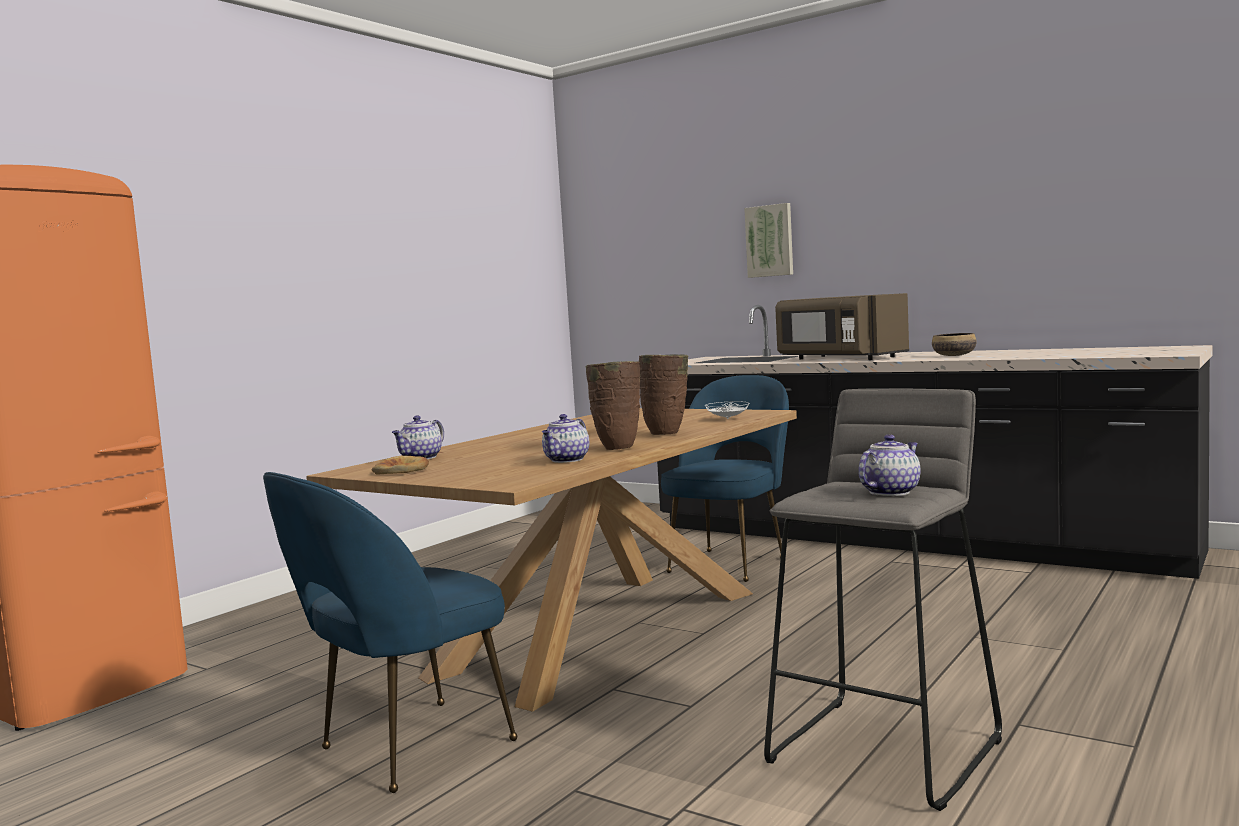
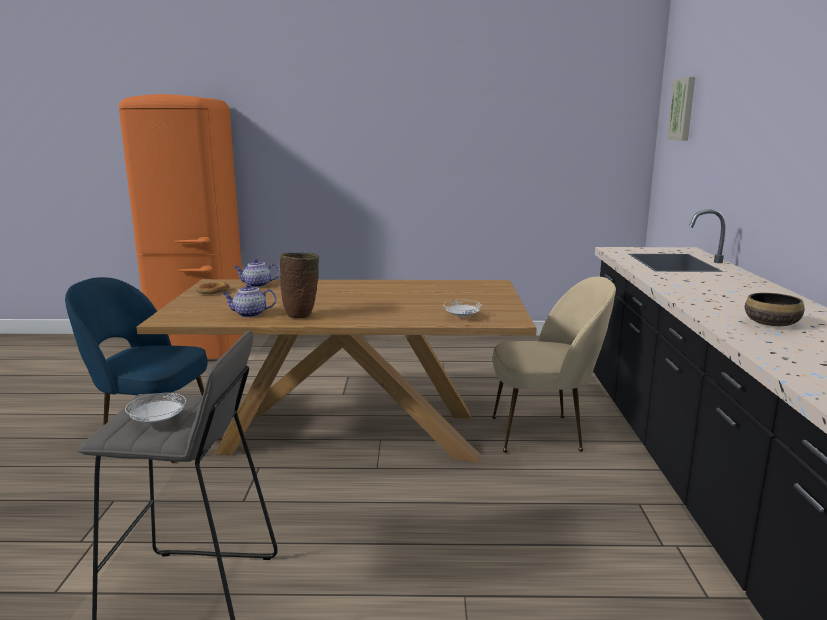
camera: 55 degrees right, 10 degrees up
(667, 434) = (372, 315): brown vase -> none
(731, 563) = (544, 434): blue chair -> beige chair
(770, 241) = (754, 142): picture -> picture (683, 109)
(839, 358) = (700, 287): brown microwave -> none
(889, 492) = (158, 421): teapot -> white plate

